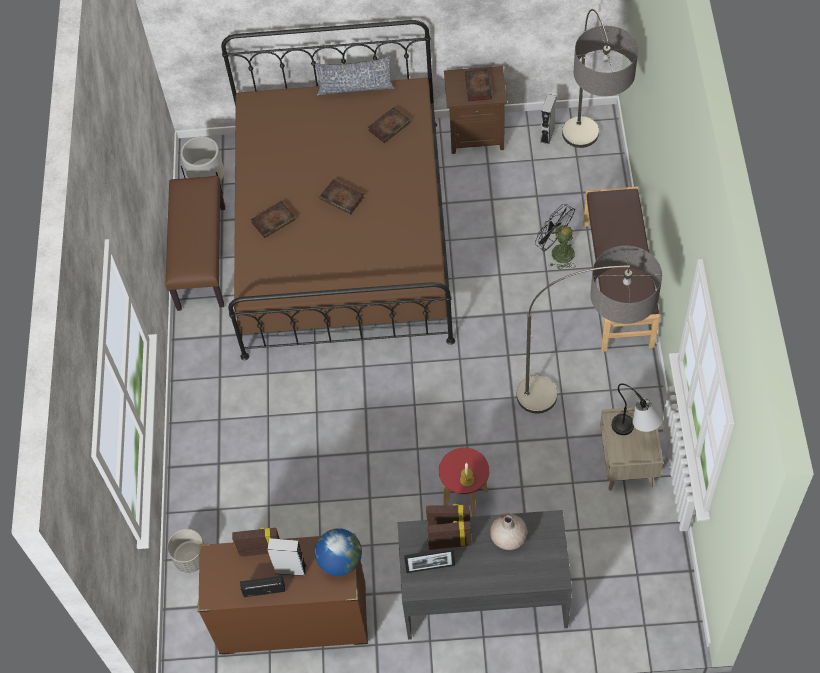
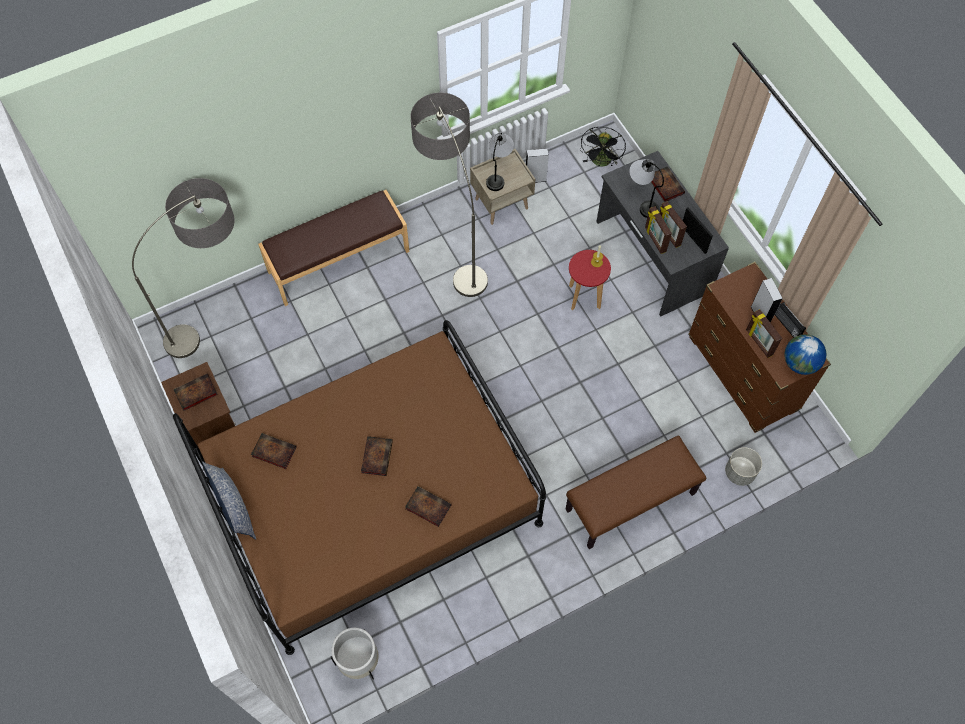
camera: 120 degrees left, 5 degrees up
(201, 257) = (451, 619): brown bench -> brown bench (630, 502)
(340, 561) = (733, 284): globe -> globe (799, 363)
(508, 537) = (642, 200): beige vase -> table lamp
(518, 572) = (665, 185): none -> book
(547, 134) = (191, 368): grey speaker -> grey speaker (535, 179)
(557, 252) = (323, 315): black fan -> black fan (601, 163)

